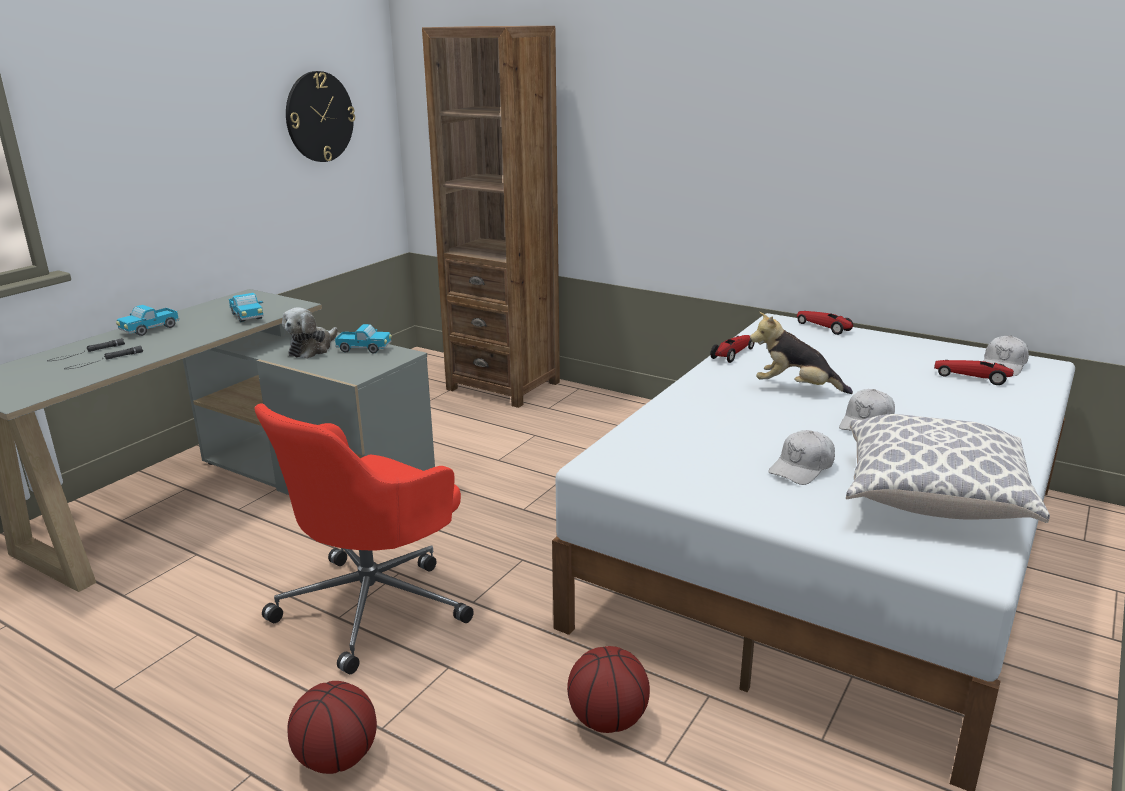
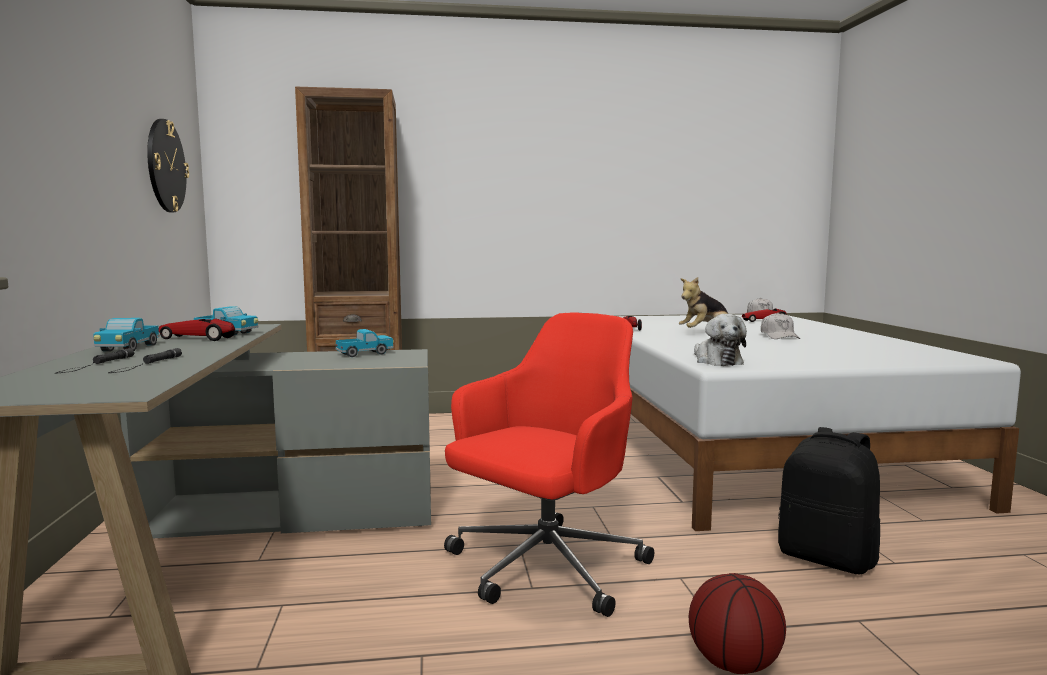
camera: 40 degrees left, 15 degrees down
(312, 349) = (311, 359): plush toy -> plush toy (716, 361)
(375, 604) = (544, 568): red office chair -> red office chair turned 135 degrees counterclockwise
(608, 720) = (827, 558): basketball -> black backpack
(802, 468) = (810, 350): white cap -> none
(824, 327) = (640, 317): toy car -> toy car (198, 339)
(932, 499) = (890, 348): pillow -> none

